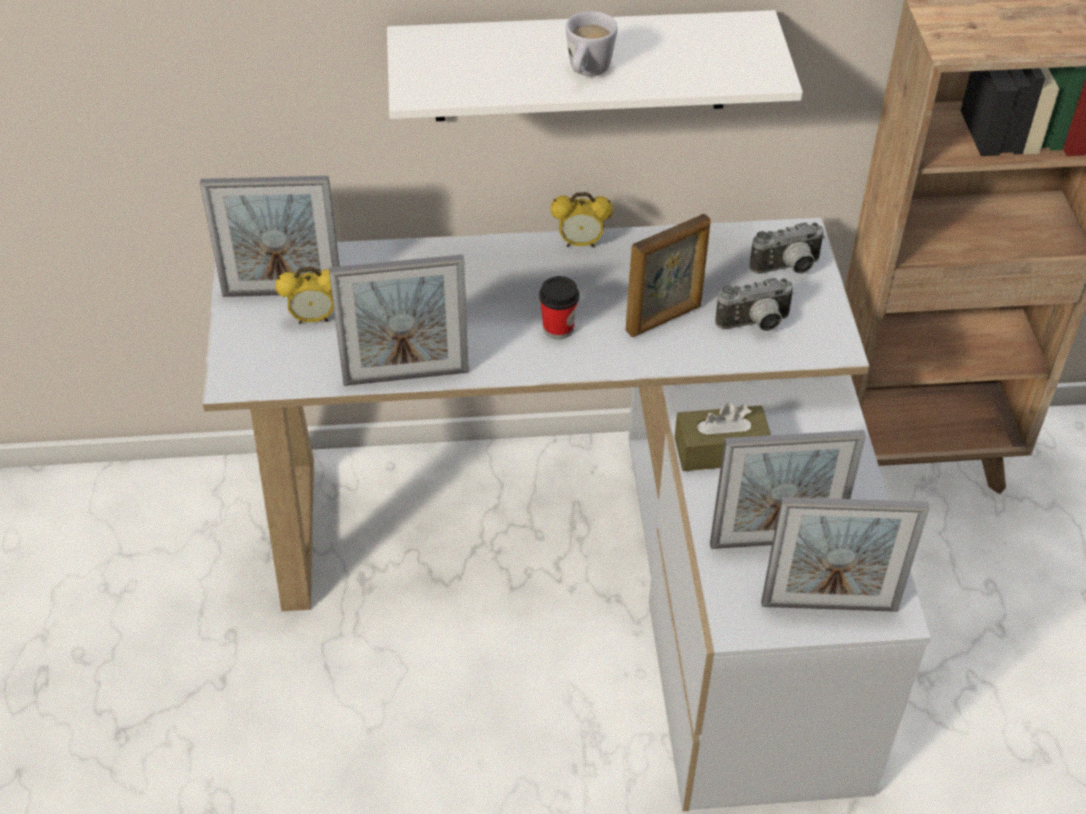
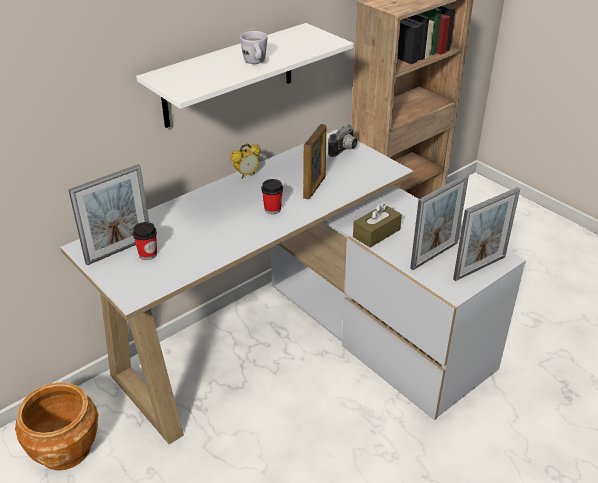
camera: 35 degrees left, 10 degrees down
(154, 539) = (65, 449): none -> brown planter
(313, 319) = (148, 254): alarm clock -> cup
(406, 377) = (222, 257): picture frame -> none
(755, 325) = (354, 174): camera -> none

